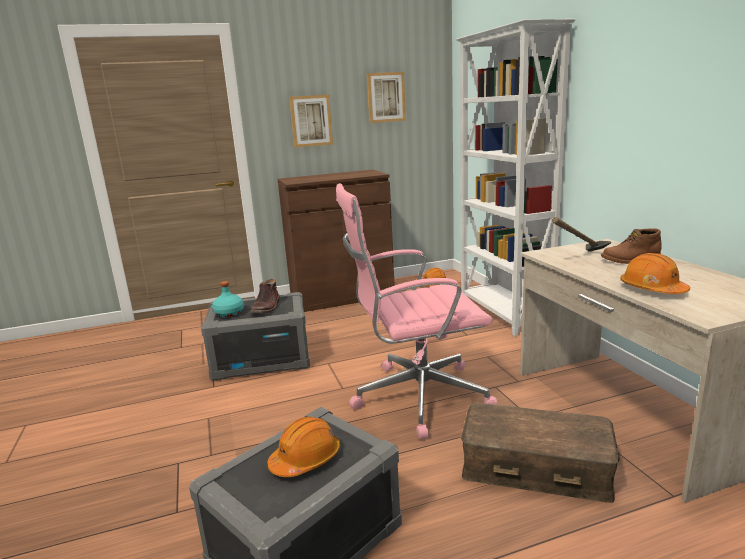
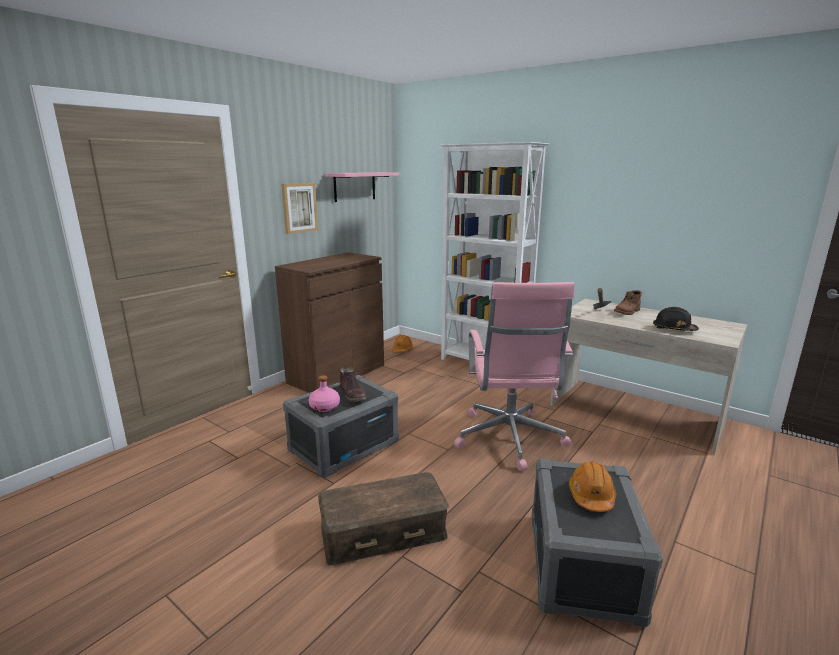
camera: 35 degrees left, 0 degrees up
(228, 313) = (324, 407): turquoise bottle -> pink bottle
(385, 97) = (354, 186): picture -> pink shelf
(417, 397) = (509, 439): pink office chair -> pink office chair turned 45 degrees counterclockwise
(535, 467) = (633, 461): brown storage box -> brown storage box (383, 530)
(652, 289) = (673, 329): orange hard hat -> black hard hat

